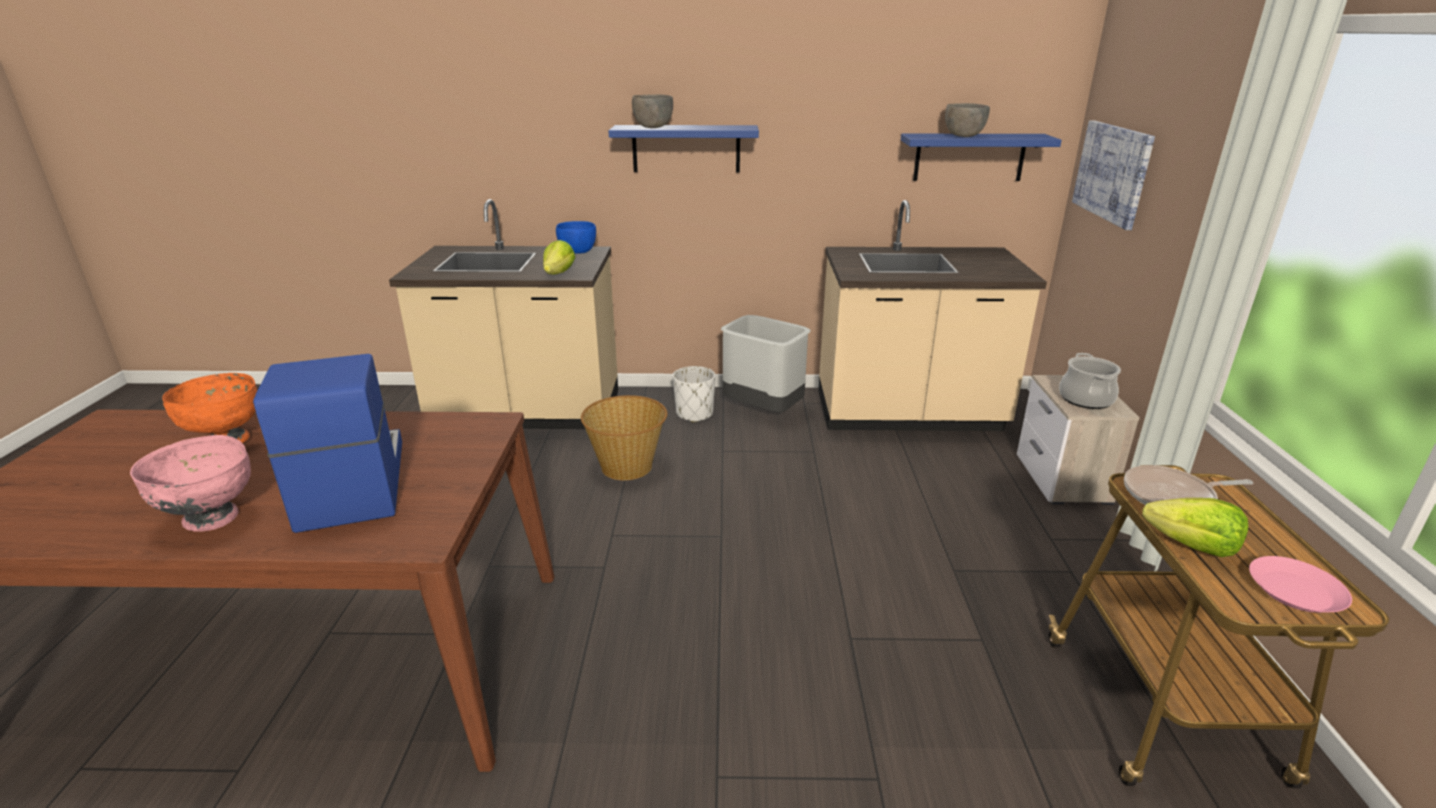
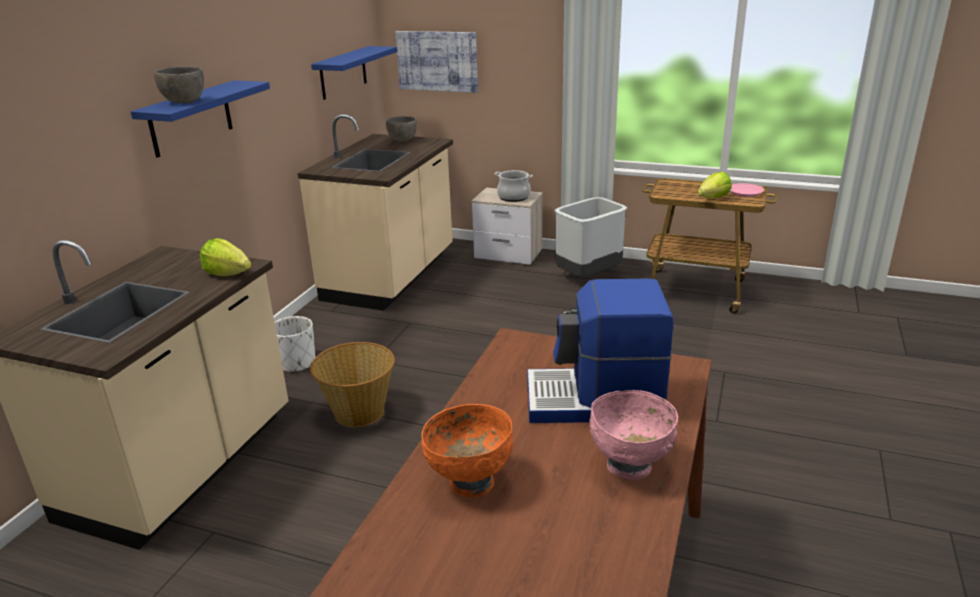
camera: 70 degrees left, 0 degrees up
(577, 252) = (159, 261): blue bowl -> none
(764, 410) = (326, 330): grey trash can -> grey trash can (588, 276)
(963, 136) = (351, 56): grey bowl -> grey bowl (402, 140)
(1173, 497) = (674, 191): frying pan -> none

